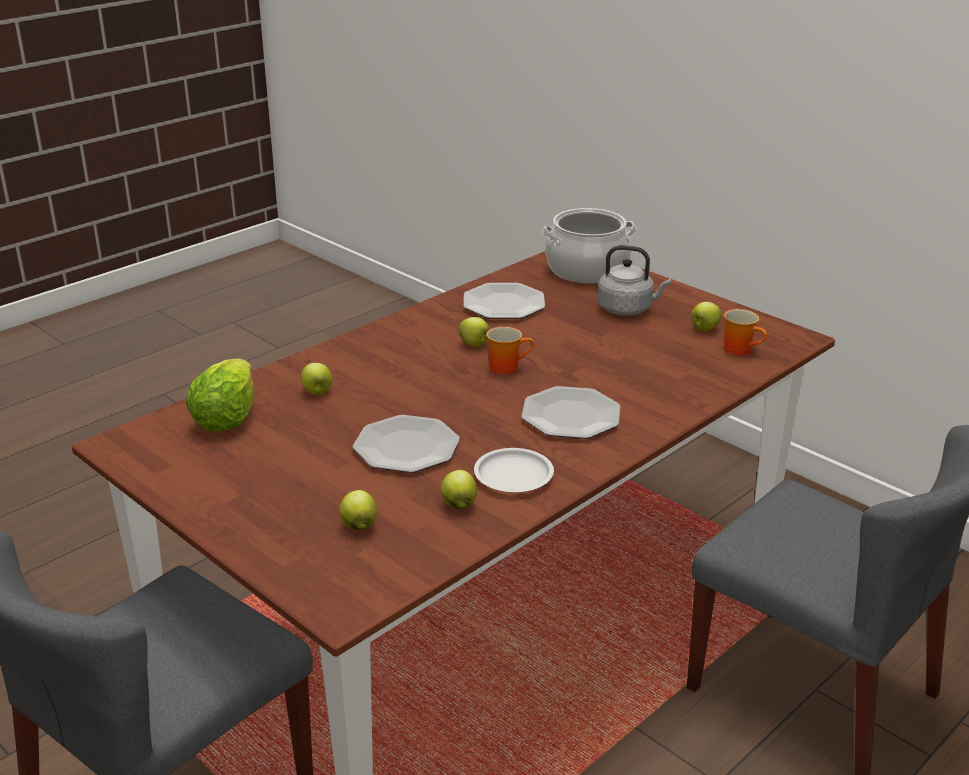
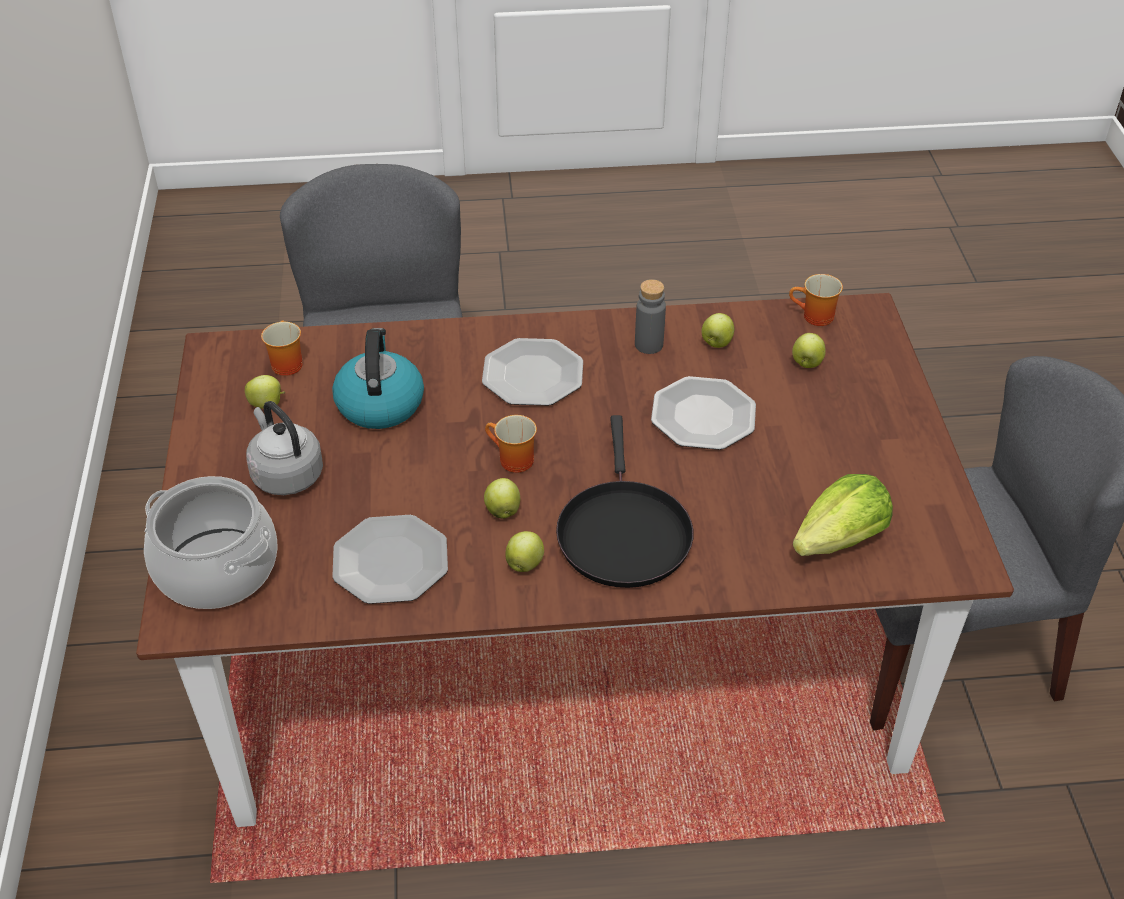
camera: 140 degrees left, 15 degrees up
(317, 392) = (724, 528): apple -> apple (525, 563)
(384, 364) = (622, 532): none -> black frying pan
(391, 572) = (814, 318): none -> mug
(514, 476) = (648, 345): white plate -> grey bottle
(641, 357) = (379, 403): none -> kettle

